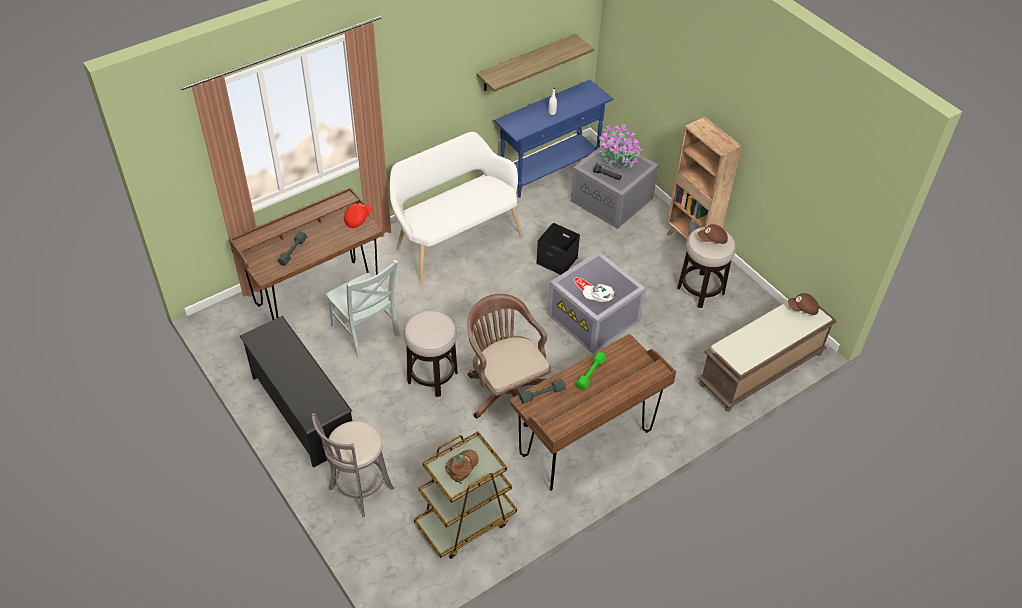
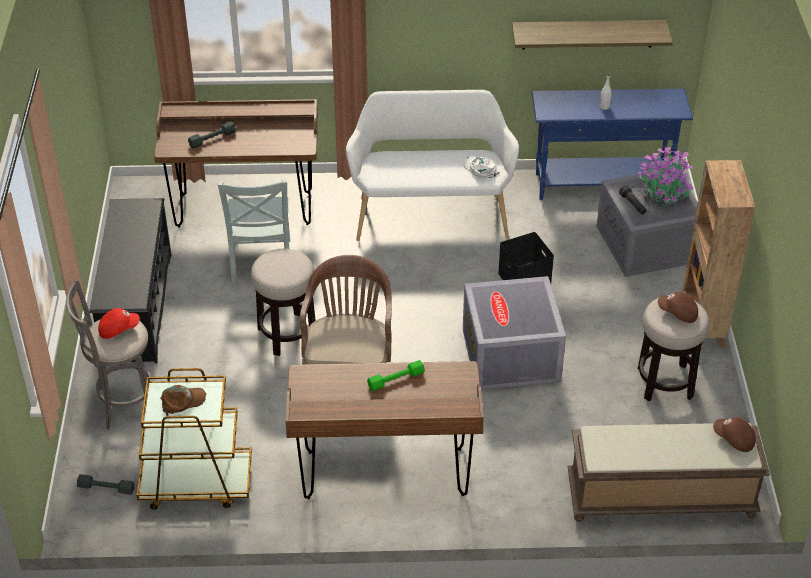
camera: 35 degrees right, 5 degrees down
(357, 219) = (301, 134): red cap -> red cap (118, 329)
(542, 394) = (326, 375): grey dumbbell -> grey dumbbell (106, 488)
(598, 294) = (505, 319): white cap -> white cap (480, 169)

